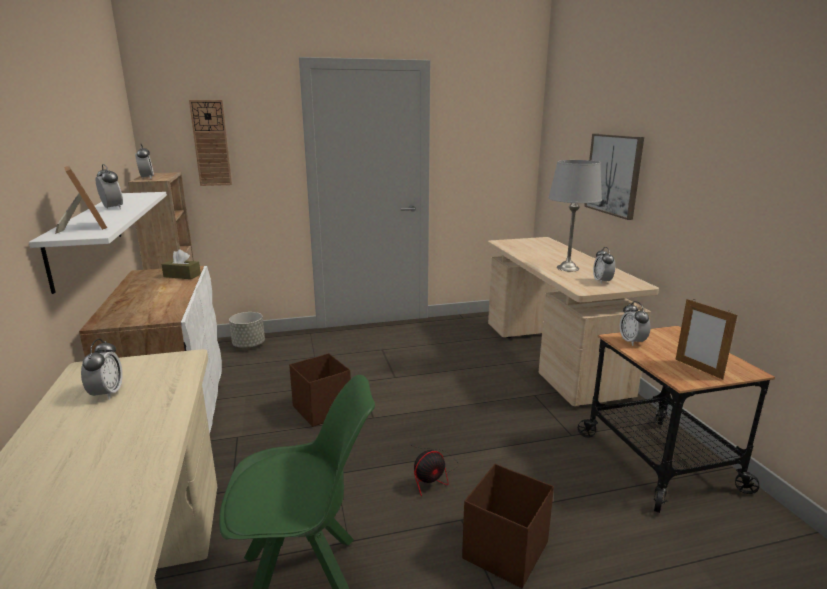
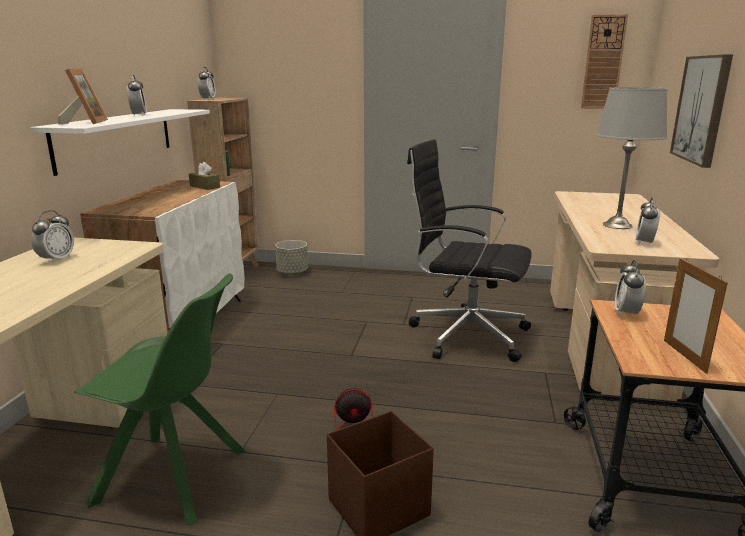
camera: 25 degrees right, 0 degrees up
(211, 143) = (276, 71): wall clock -> wall clock (603, 62)
(322, 409) = (310, 338): brown storage box -> none
(452, 375) = (465, 334): none -> black office chair

